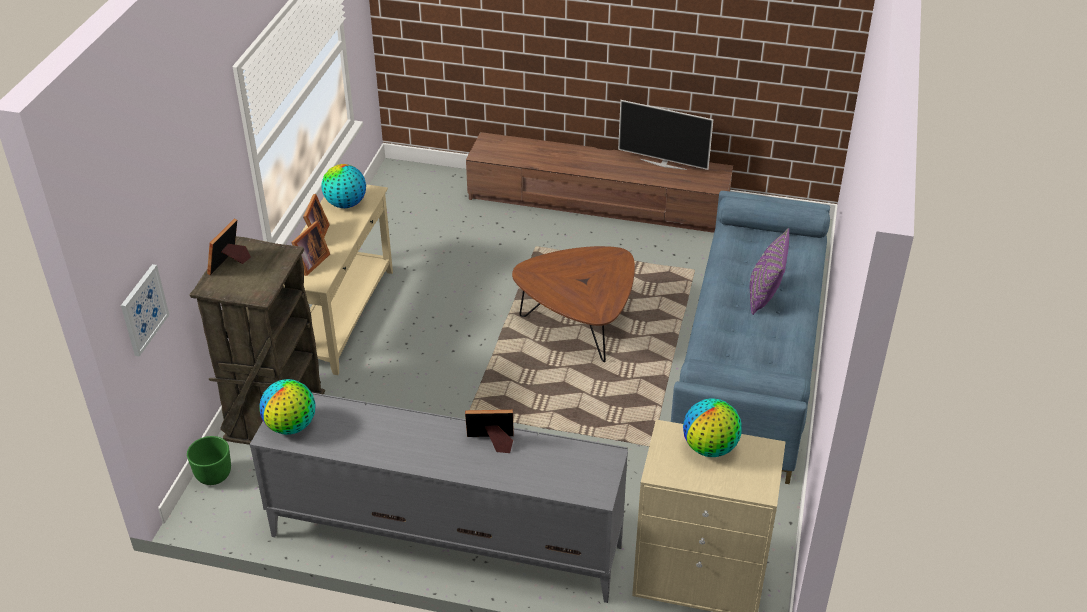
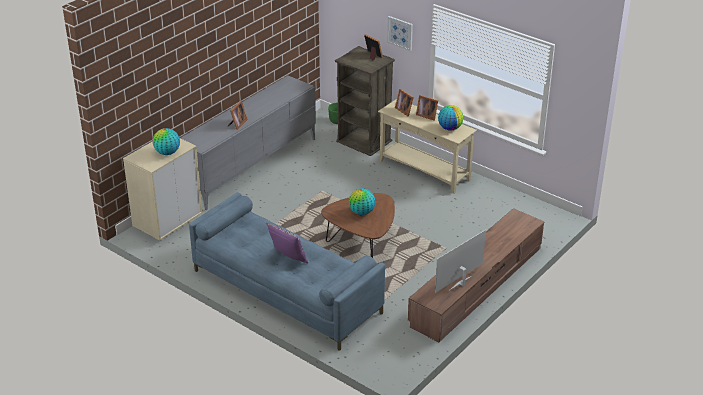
camera: 115 degrees right, 5 degrees down
(143, 309) = (337, 22): picture -> picture (400, 33)
(291, 426) = (289, 84): globe -> globe (361, 212)

